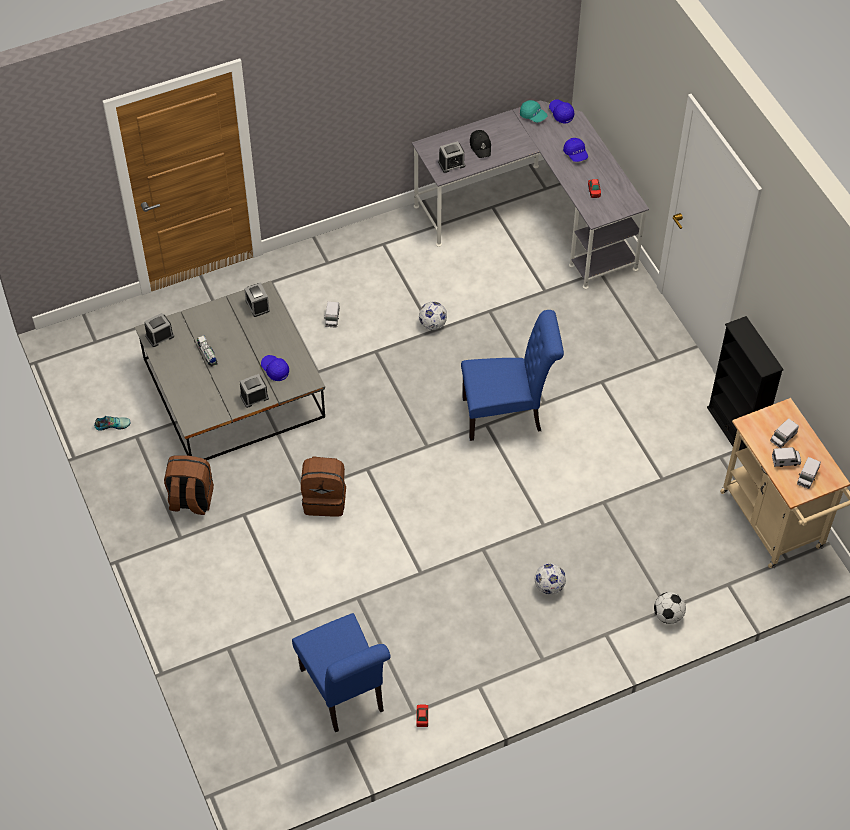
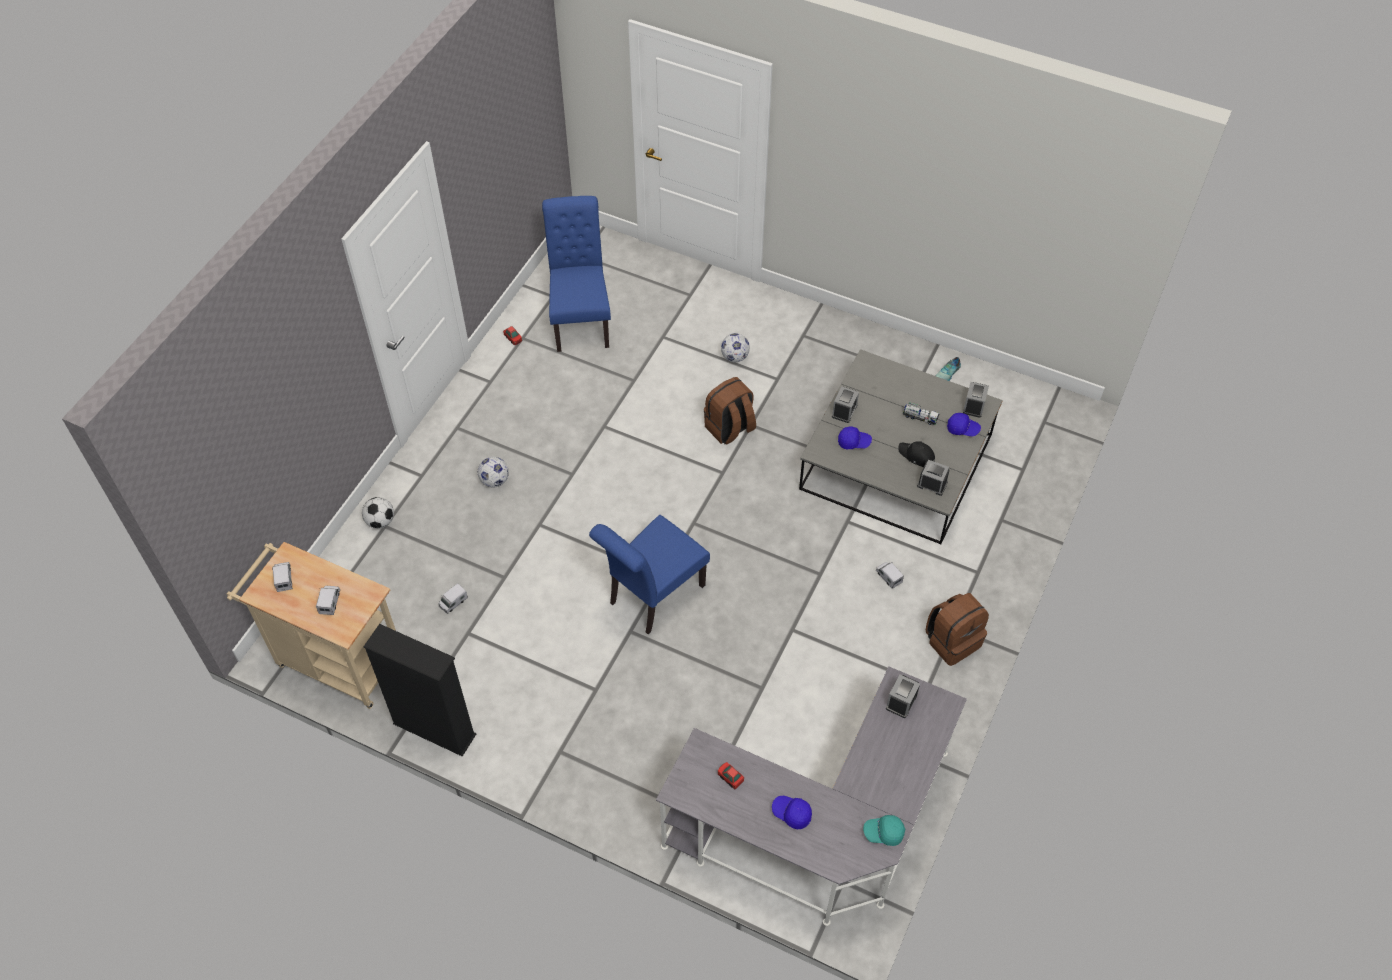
camera: 140 degrees right, 0 degrees up
(191, 500) = (826, 362): brown backpack -> brown backpack (952, 641)
(345, 694) = (580, 319): blue chair -> blue chair turned 60 degrees clockwise
(433, 324) = (798, 636): football -> football (734, 357)
(481, 146) = (896, 747): black cap -> black cap (916, 456)
(561, 114) = (857, 860): blue cap -> blue cap (962, 429)
(786, 461) = (313, 581): toy truck -> toy truck (453, 602)

